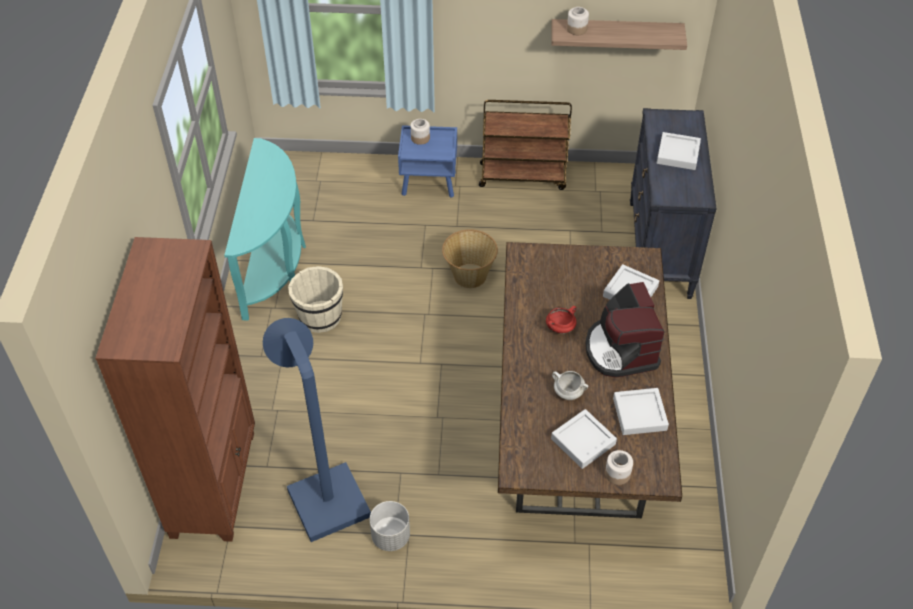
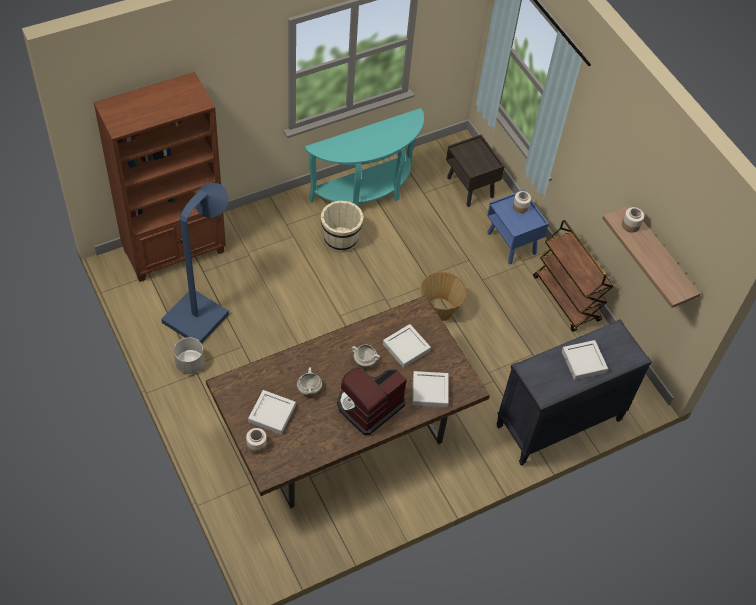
camera: 55 degrees right, 5 degrees up
(336, 181) = (470, 187): none -> brown nightstand
(560, 328) = (365, 360): red cooking pot -> white cooking pot
(639, 414) = (317, 440): grey tray -> grey tray (406, 348)

